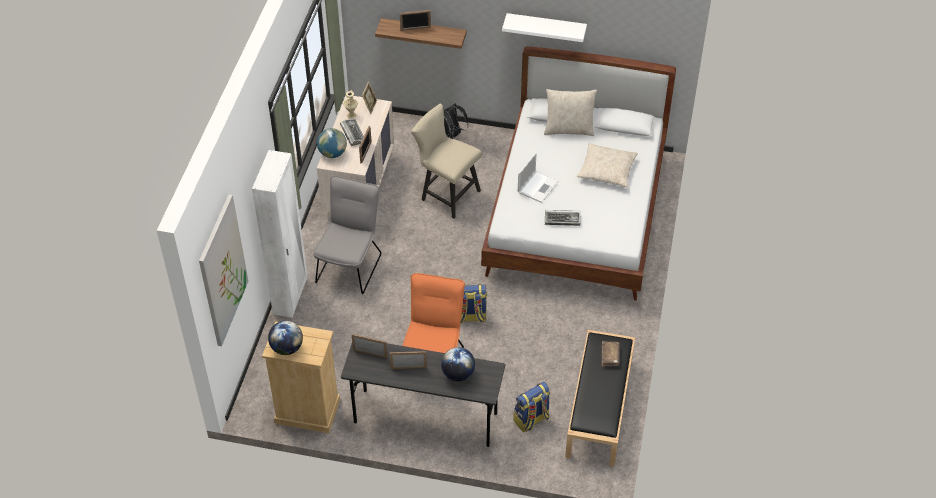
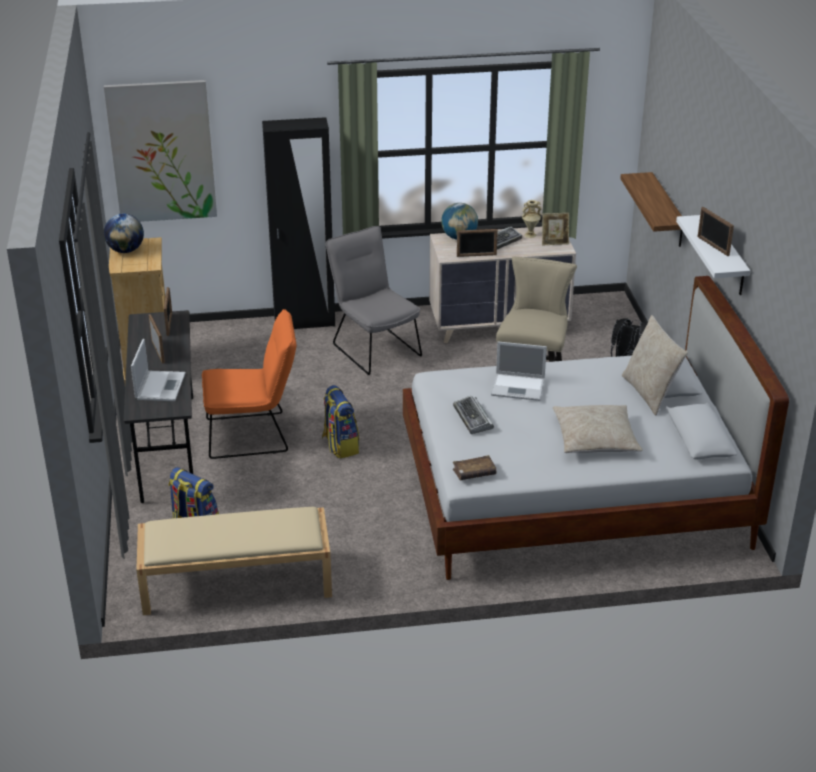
camera: 70 degrees right, 15 degrees down
(291, 297) = (304, 322): white wardrobe -> black wardrobe
(351, 264) = (373, 347): grey chair -> grey chair turned 120 degrees counterclockwise
(415, 29) = (654, 194): picture frame -> picture frame (713, 246)
(458, 374) = (160, 386): globe -> laptop
(599, 409) = (235, 583): black bench -> beige bench
(610, 356) = (278, 530): brown book -> brown book (474, 473)

